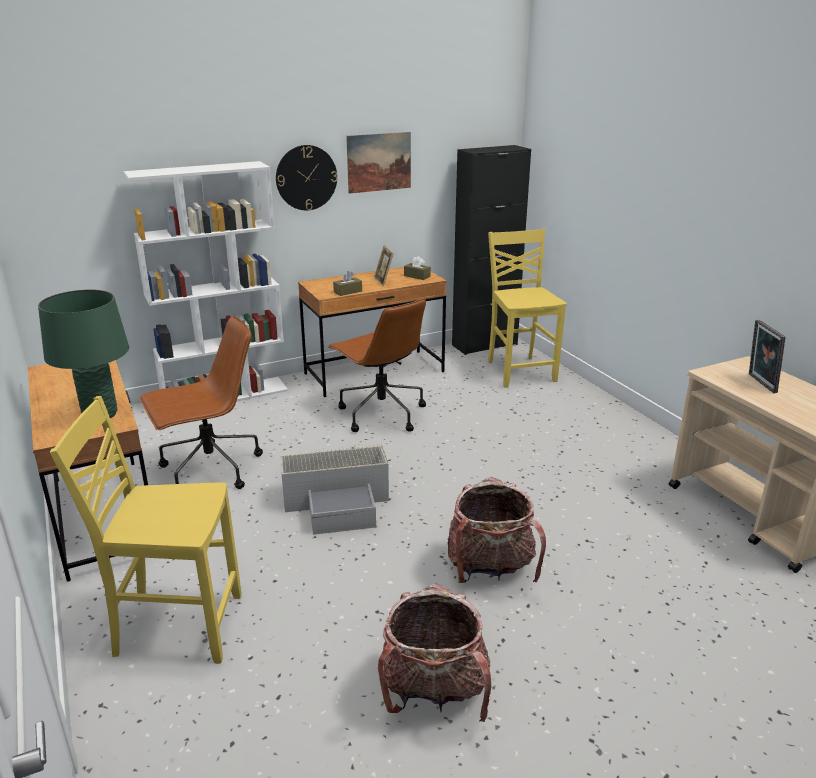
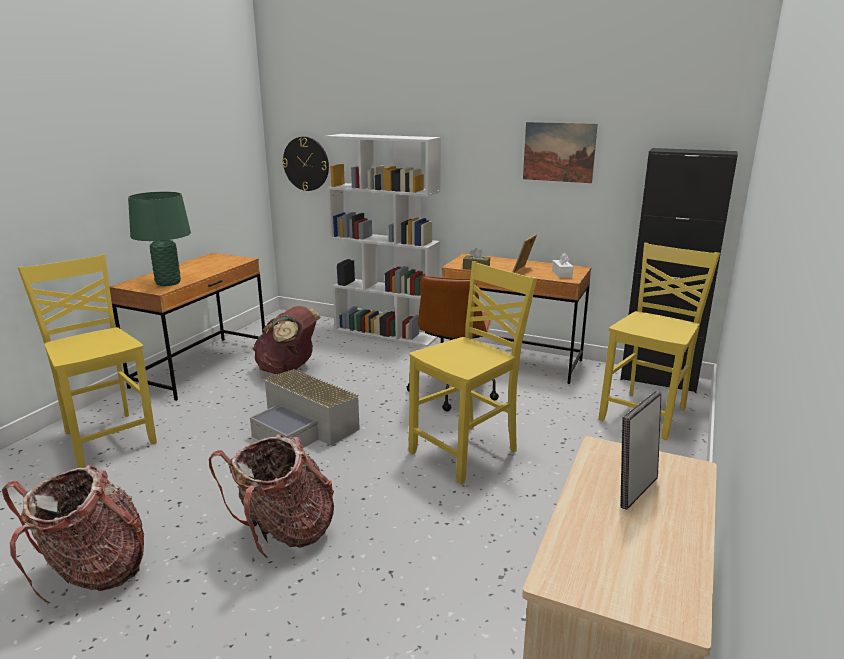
camera: 50 degrees right, 5 degrees down
(209, 470) = (288, 370): brown office chair -> brown backpack
(306, 177) = (483, 158): wall clock -> wall clock (306, 163)
(417, 276) = (562, 274): brown tissue box -> white tissue box
(480, 450) = (466, 452): none -> yellow chair

